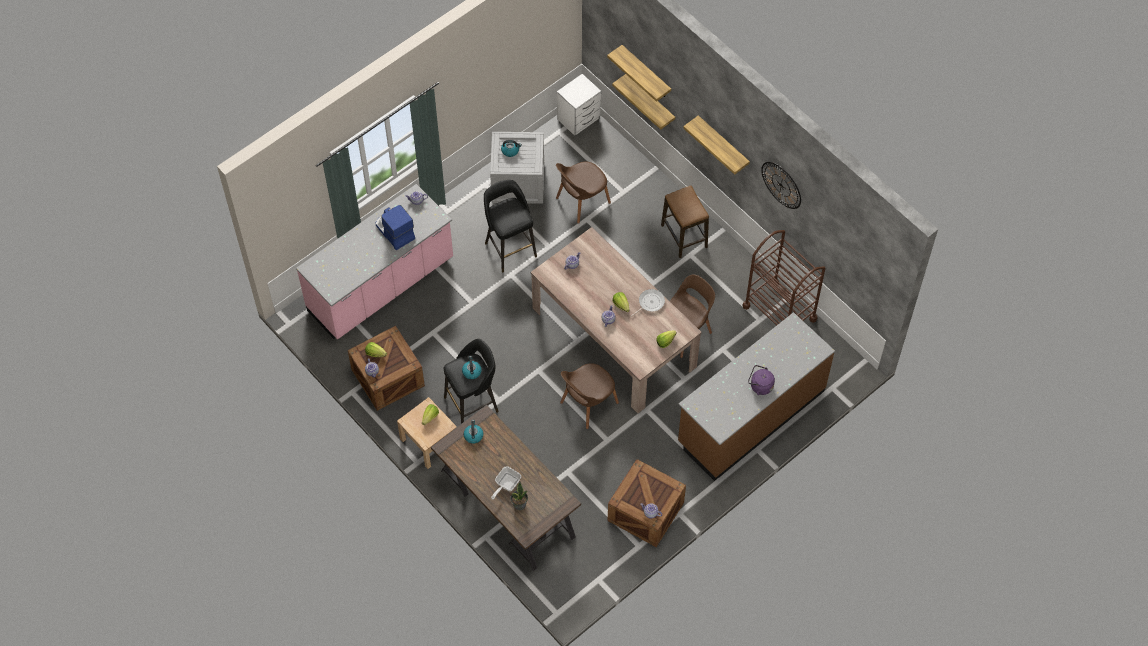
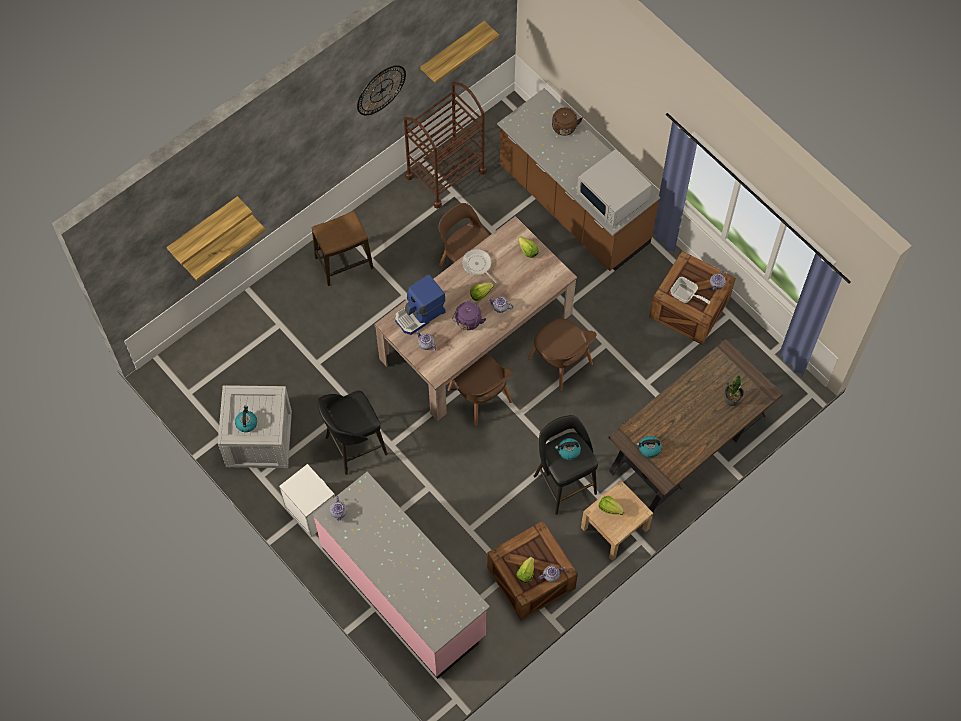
camera: 90 degrees left, 5 degrees up
(394, 232) = (384, 537): coffee machine -> coffee machine (420, 315)
(506, 484) = (708, 413): frying pan -> frying pan (686, 296)
(579, 119) = (170, 371): white nightstand -> white nightstand (311, 509)
(581, 201) = (290, 369): brown chair -> brown chair (480, 397)
(718, 404) = (613, 196): none -> white microwave
(723, 144) = (310, 153): shelf -> shelf (452, 50)
(760, 386) = (589, 157): purple kettle -> purple kettle (468, 322)
(790, 366) = (564, 128): none -> brown kettle

